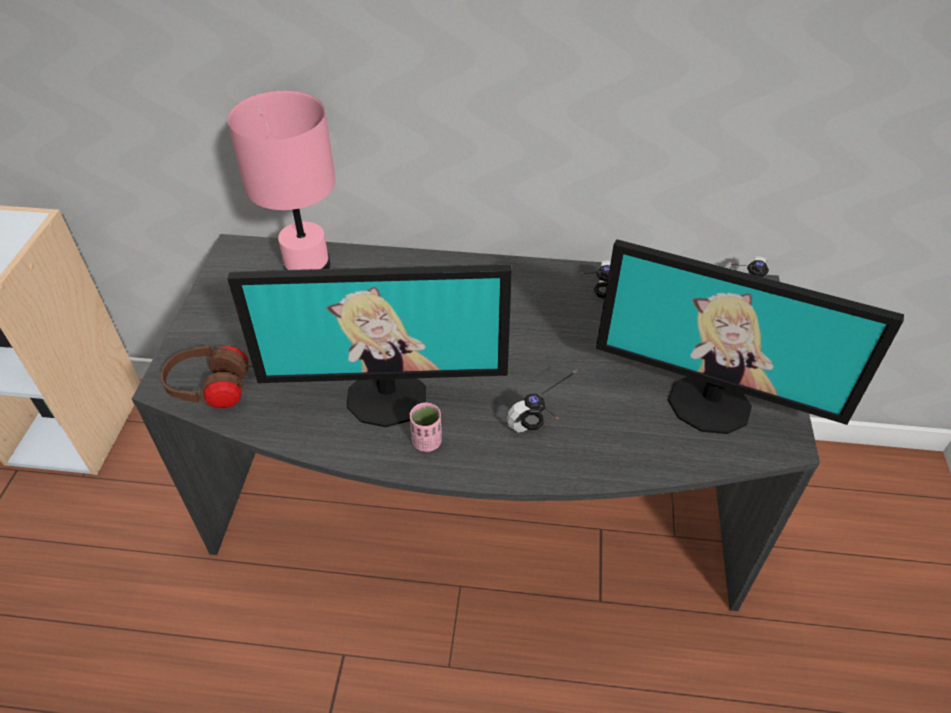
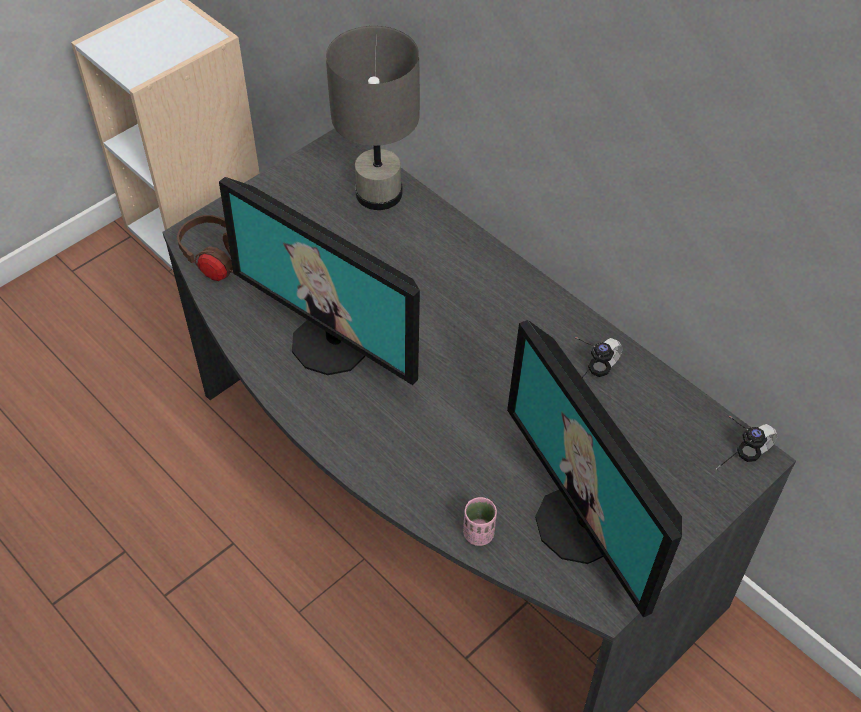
camera: 40 degrees right, 5 degrees up
(306, 266) = (378, 193): pink table lamp -> grey table lamp
(427, 441) = (322, 399): pink cup -> pink cup (479, 534)
(548, 424) = (425, 449): headphones -> none

